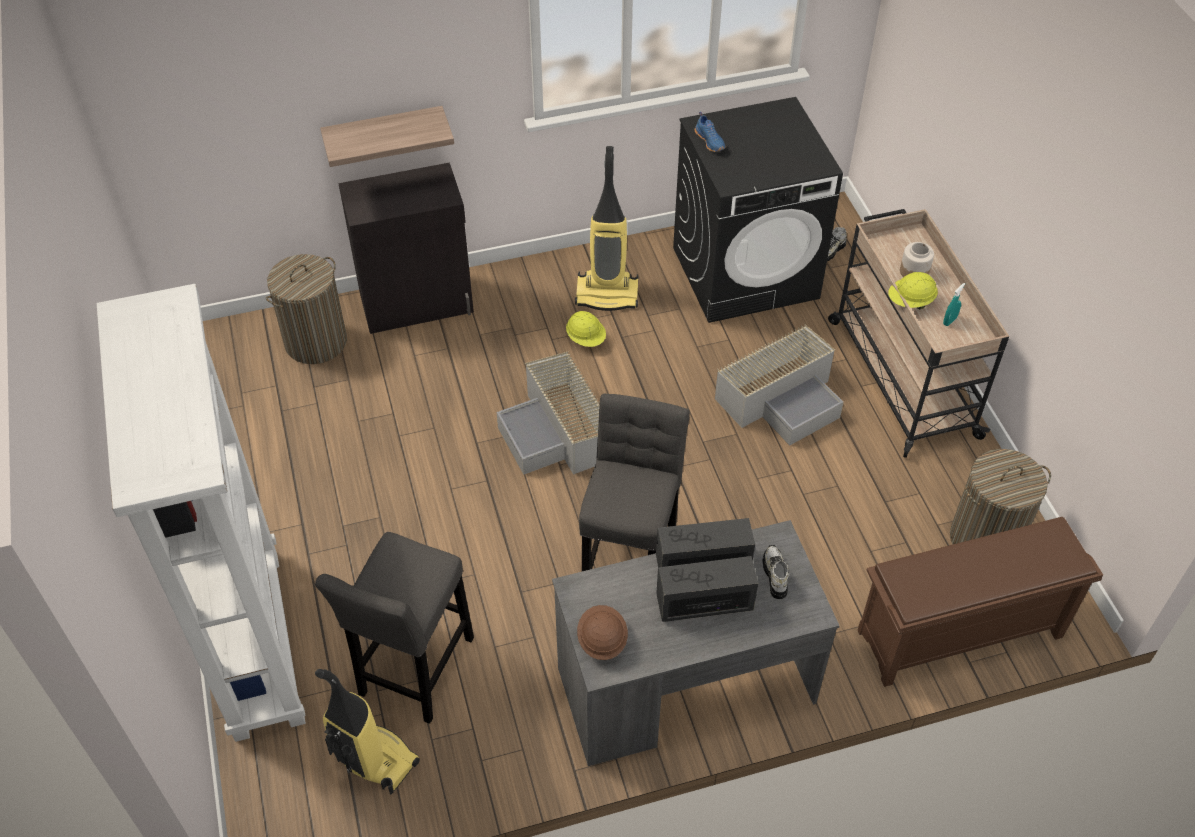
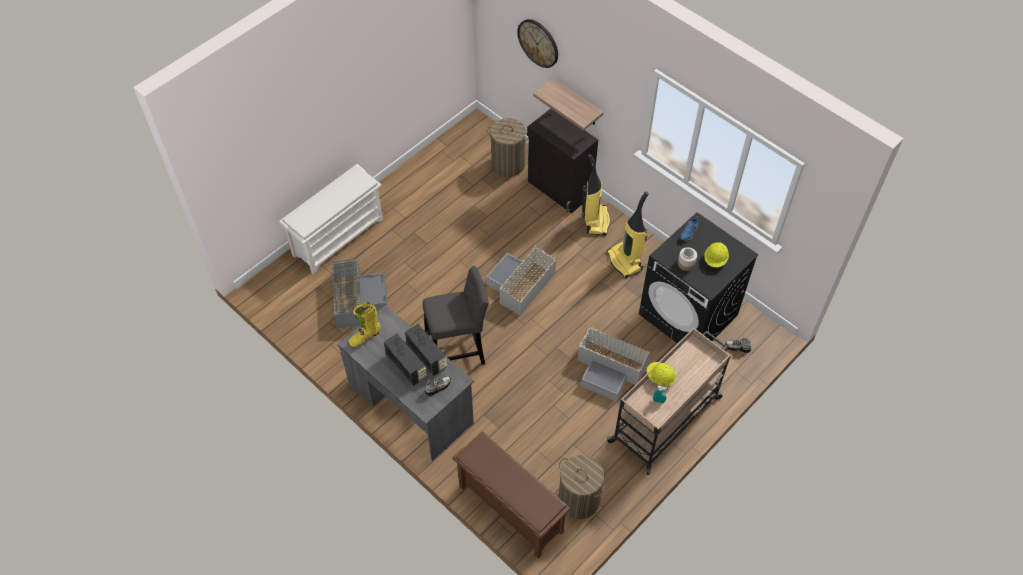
camera: 60 degrees right, 5 degrees up
(255, 642) = (338, 236): white bookcase -> white shoe rack
(270, 83) = (538, 43): none -> wall clock
(372, 759) = (309, 306): vacuum cleaner -> vacuum cleaner (595, 220)
(414, 672) = (357, 298): grey stool -> grey storage box
(586, 339) = (588, 267): yellow hard hat -> yellow hard hat (715, 260)
(601, 640) = (364, 337): brown hard hat -> yellow boot
(914, 271) = (684, 371): jar -> jar (686, 263)

